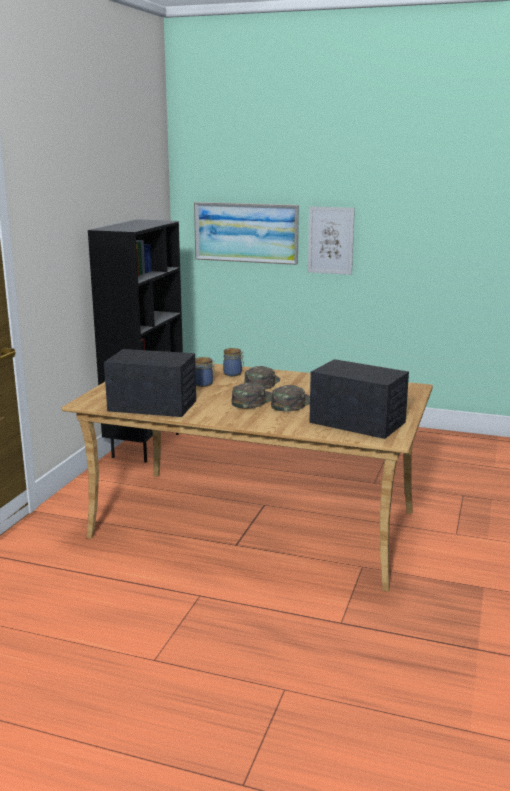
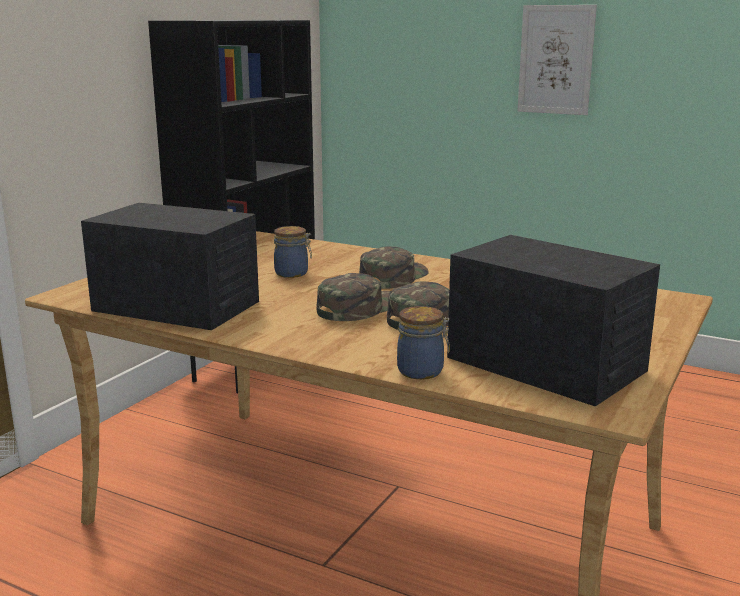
camera: 10 degrees right, 0 degrees up
(233, 374) = (353, 259): jar -> jar (422, 371)
(246, 232) = (426, 50): picture -> none

